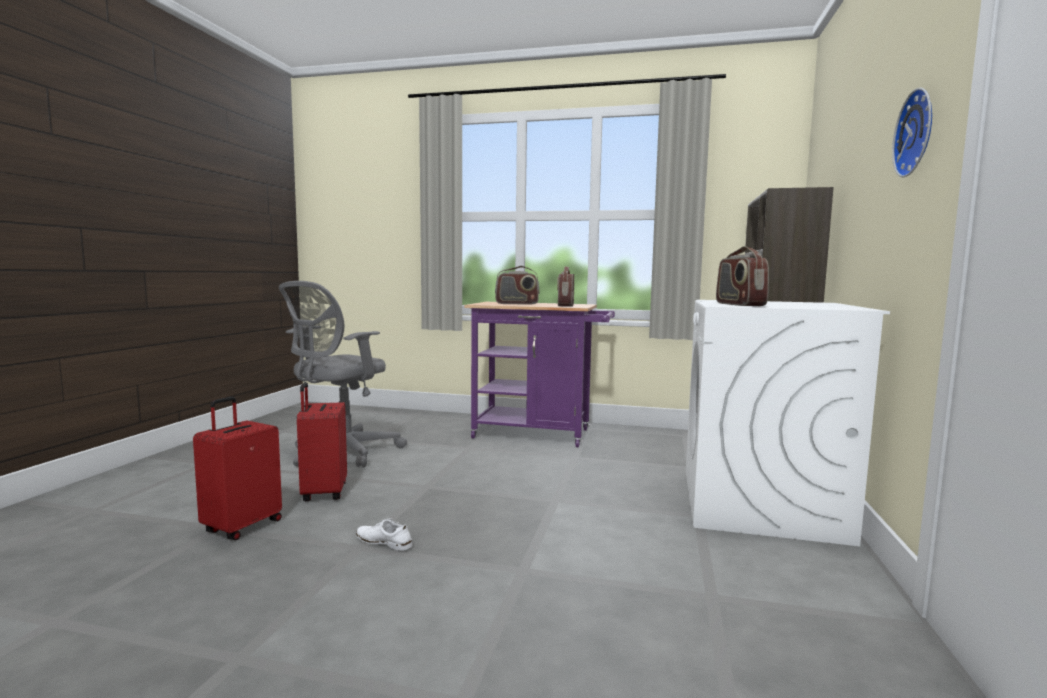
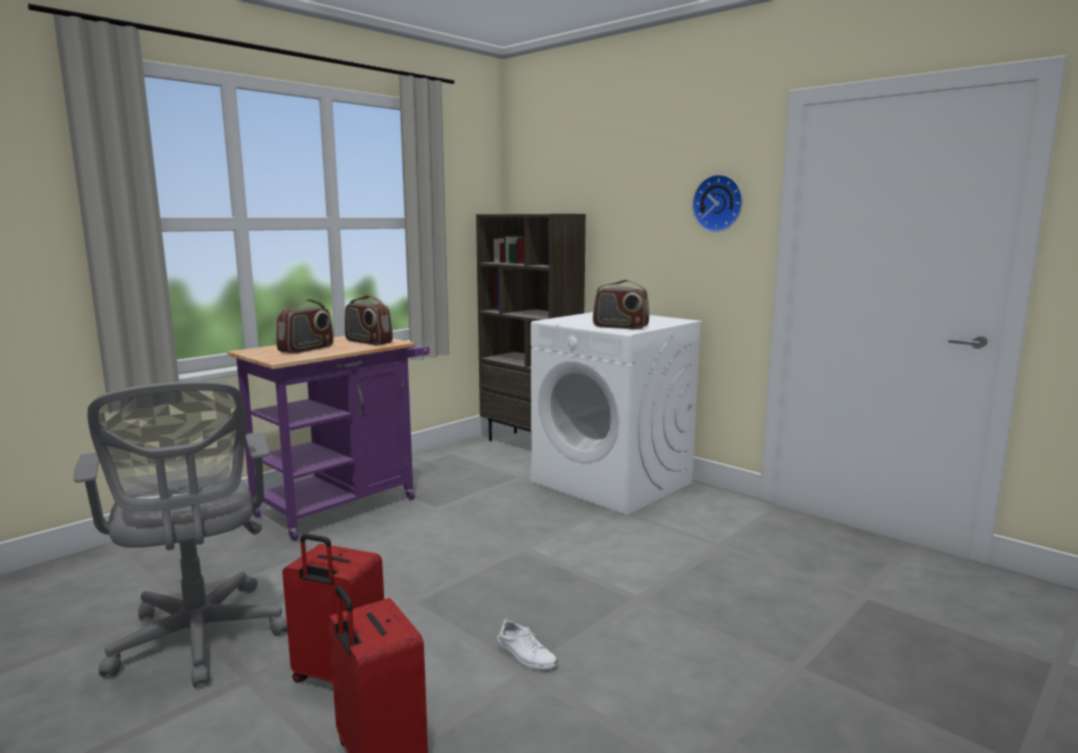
camera: 60 degrees left, 5 degrees up
(384, 542) = (526, 655): white shoe -> white shoe turned 105 degrees counterclockwise

